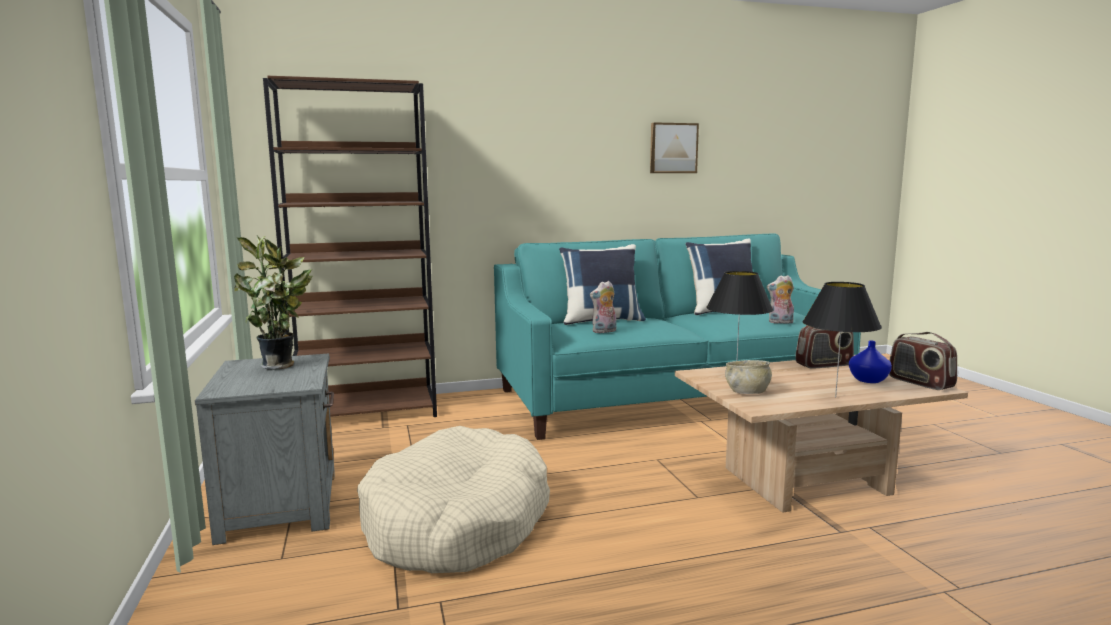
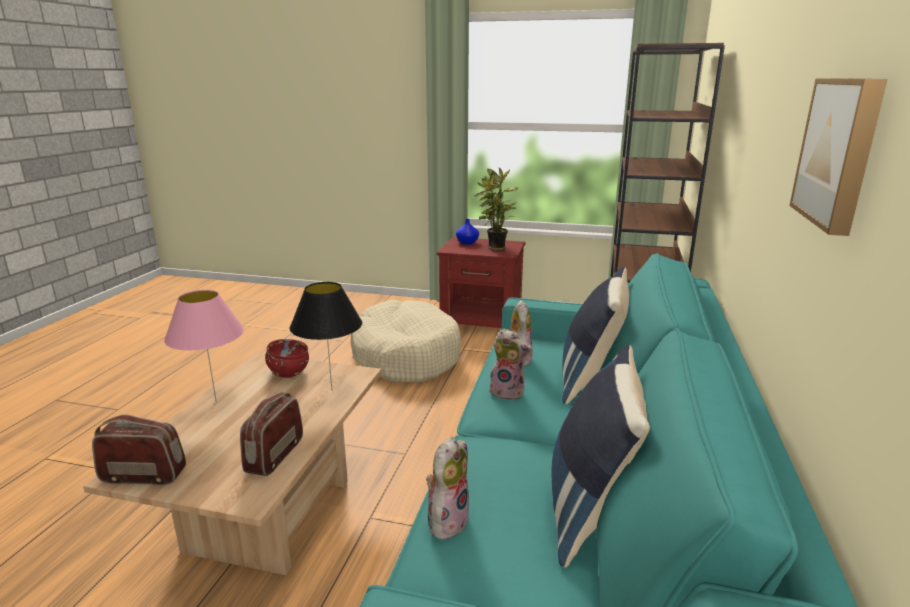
camera: 120 degrees right, 10 degrees up
(282, 504) = (482, 321): grey nightstand -> red nightstand
(655, 328) = (508, 392): none -> plush toy
(747, 392) = (288, 372): beige bowl -> red bowl
(835, 397) = (216, 401): black table lamp -> pink table lamp
(868, 380) = (205, 448): blue vase -> blue vase (467, 242)

